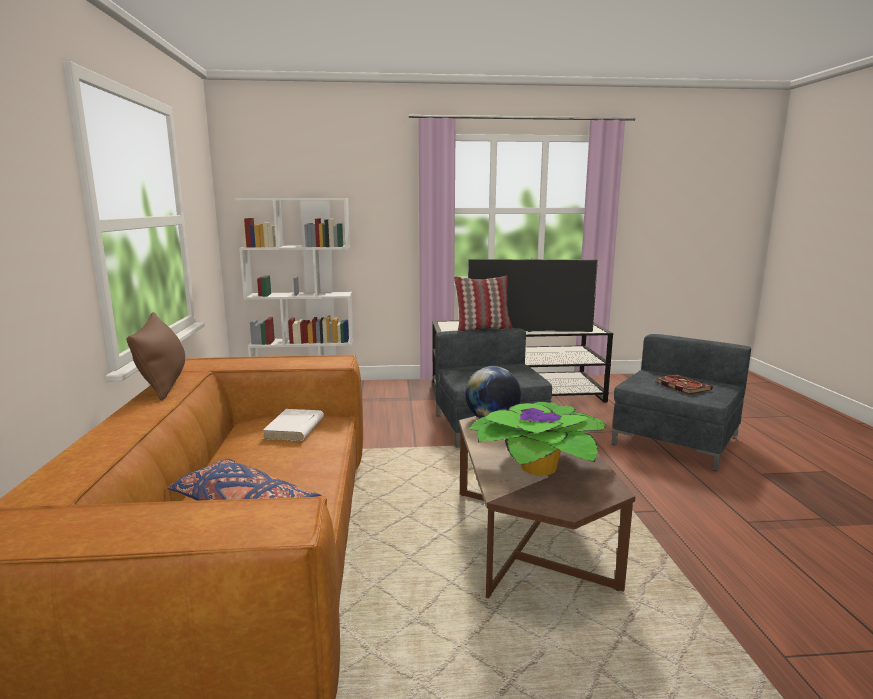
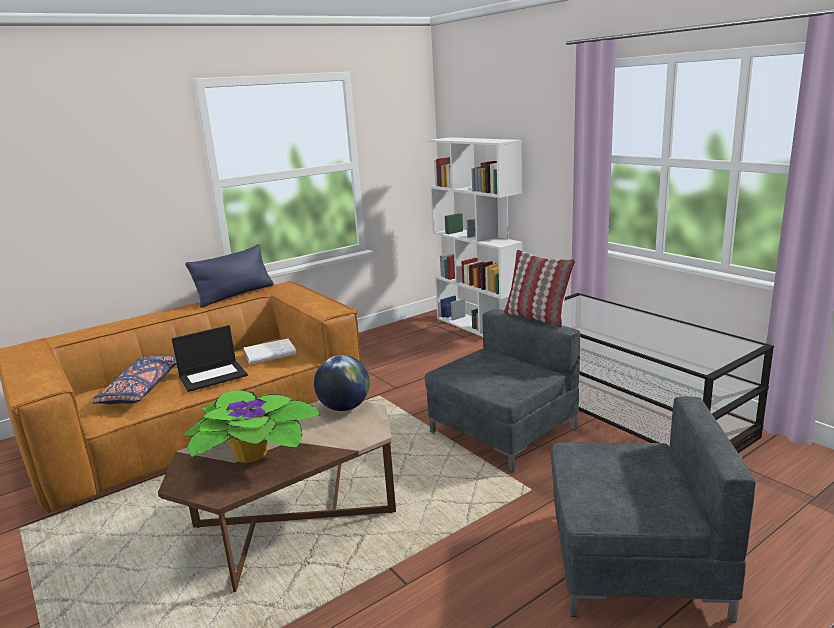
camera: 60 degrees right, 5 degrees up
(163, 382) = (235, 295): brown pillow -> blue pillow
(296, 462) = (213, 376): none -> laptop
(529, 331) = (619, 338): television -> none
(681, 386) = (614, 482): book -> none

